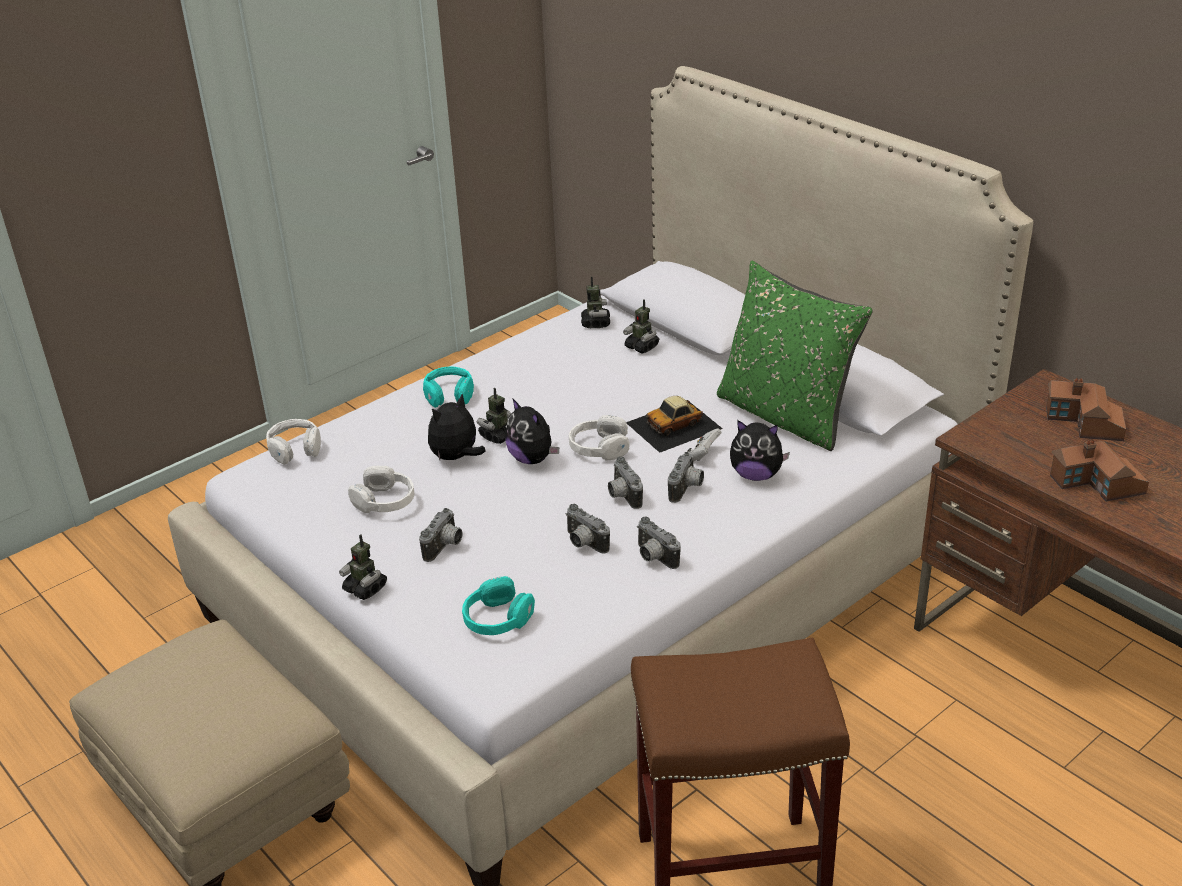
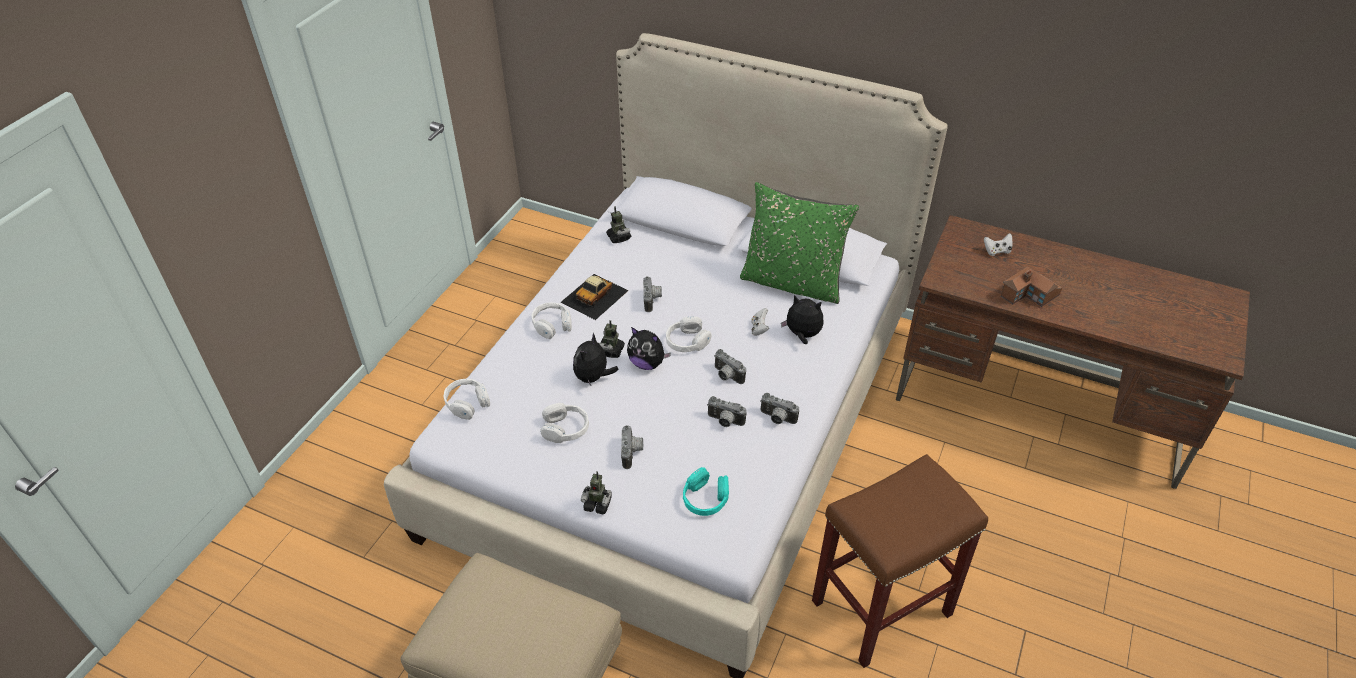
camera: 25 degrees left, 10 degrees up
(449, 394) = (552, 325): turquoise headphones -> white headphones
(642, 347) = (663, 250): toy robot -> none
(674, 425) = (726, 310): toy car -> toy car (595, 296)
(687, 489) = (765, 359): camera -> camera (652, 300)
(756, 475) = (802, 335): plush toy -> plush toy turned 150 degrees counterclockwise
(1084, 423) = (996, 251): toy house -> white game controller

